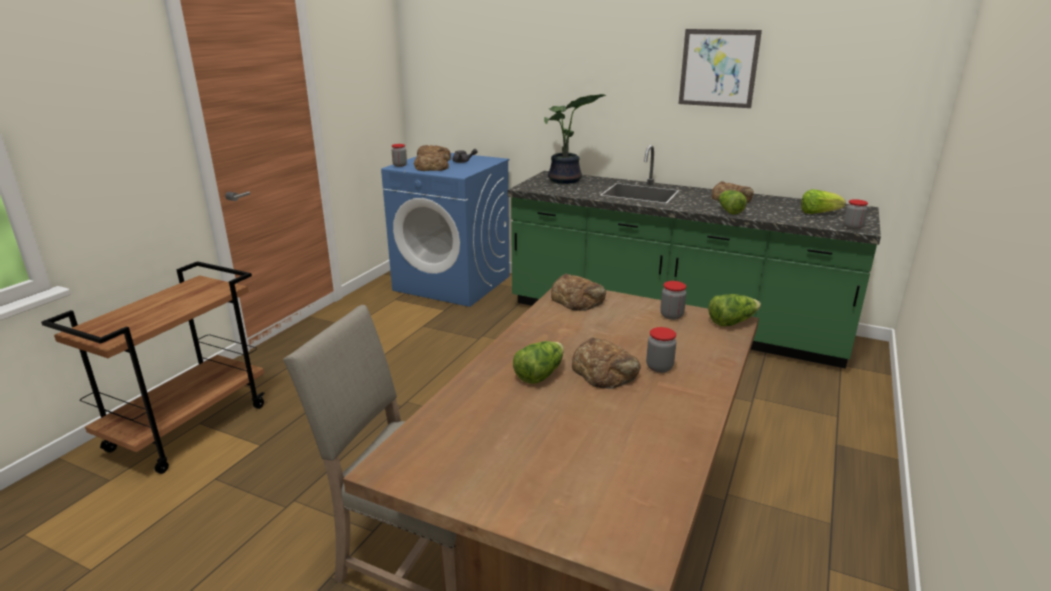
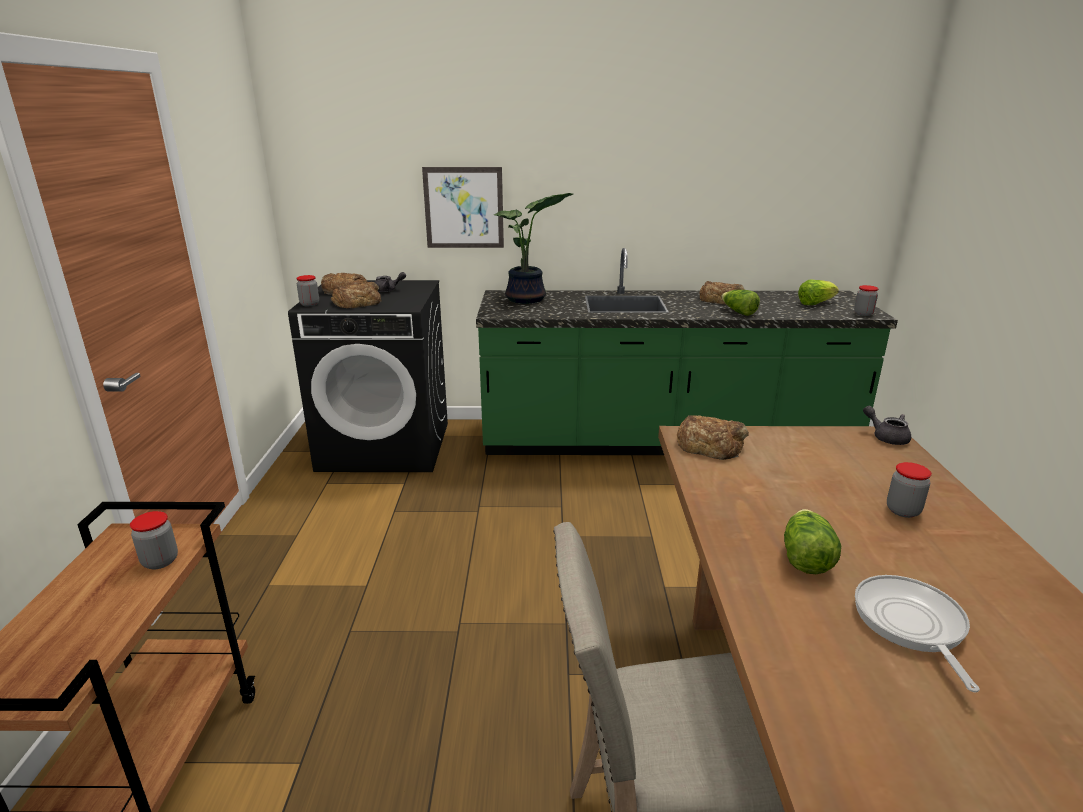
camera: 25 degrees left, 0 degrees up
(453, 283) = (386, 446): blue washing machine -> black washing machine
(551, 424) = (910, 624): none -> frying pan
(605, 371) = (861, 531): bread -> none
(671, 315) = (826, 443): jar -> jar (160, 561)
(718, 68) = (688, 157): picture -> picture (464, 208)
(731, 322) = (886, 437): lettuce -> grey teapot

